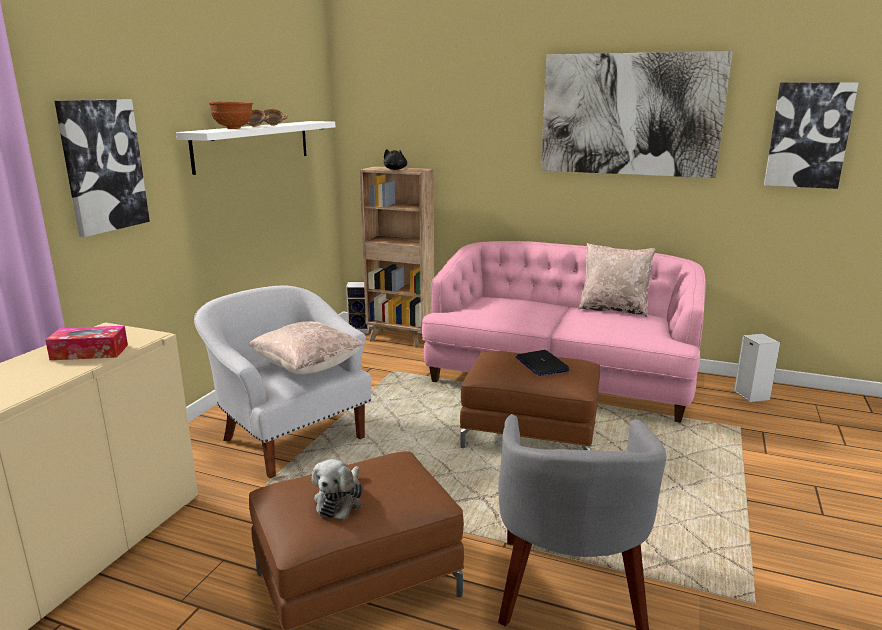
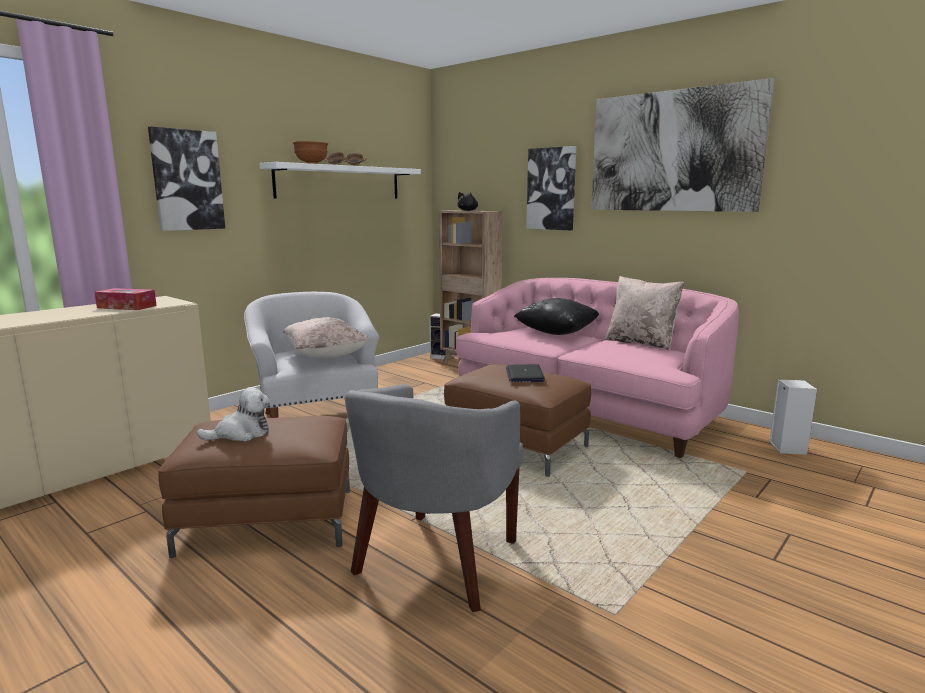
camera: 20 degrees right, 5 degrees down
(340, 500) = (241, 434): plush toy -> plush toy turned 150 degrees counterclockwise
(524, 304) = (556, 333): none -> black pillow
(808, 135) = (860, 162): picture -> picture (551, 189)

